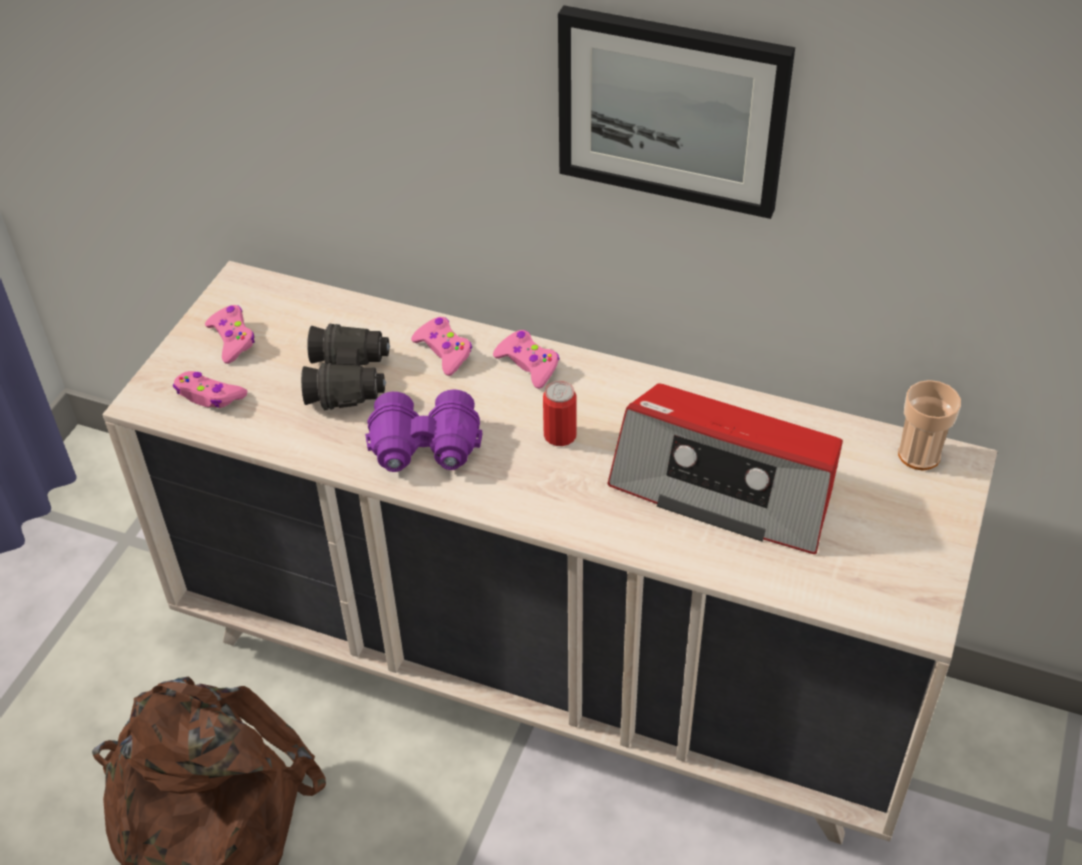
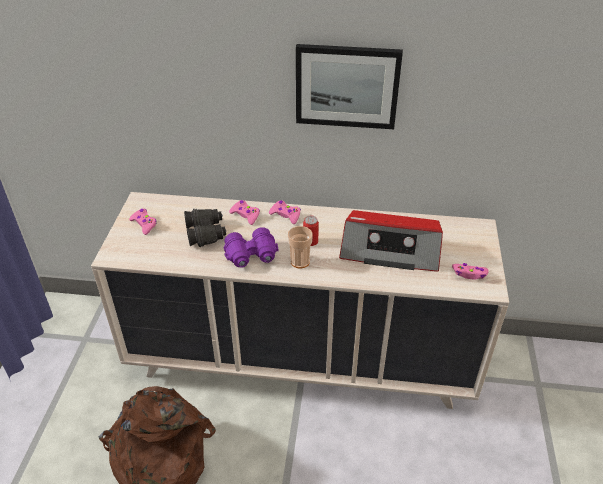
camera: 15 degrees left, 5 degrees down
(209, 396) = (141, 250): pink game controller -> pink game controller (469, 274)
(919, 455) = (465, 226): cup -> cup (300, 261)

